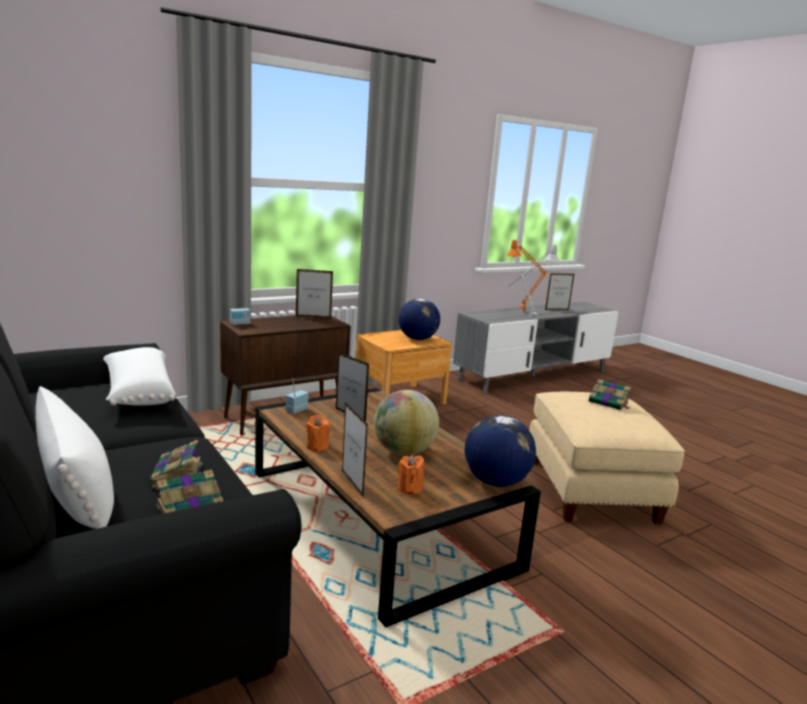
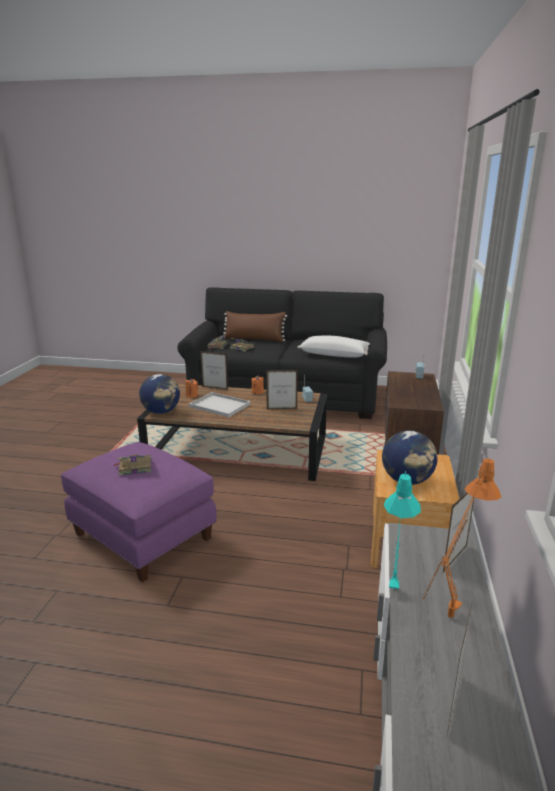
camera: 135 degrees right, 5 degrees up
(76, 489) = (254, 339): white pillow -> brown pillow
(313, 317) = (427, 402): picture frame -> picture frame (455, 559)
(403, 452) = (221, 405): globe -> white tray
(527, 319) = (394, 583): grey table lamp -> turquoise table lamp
(589, 489) = (144, 536): beige ottoman -> purple ottoman

